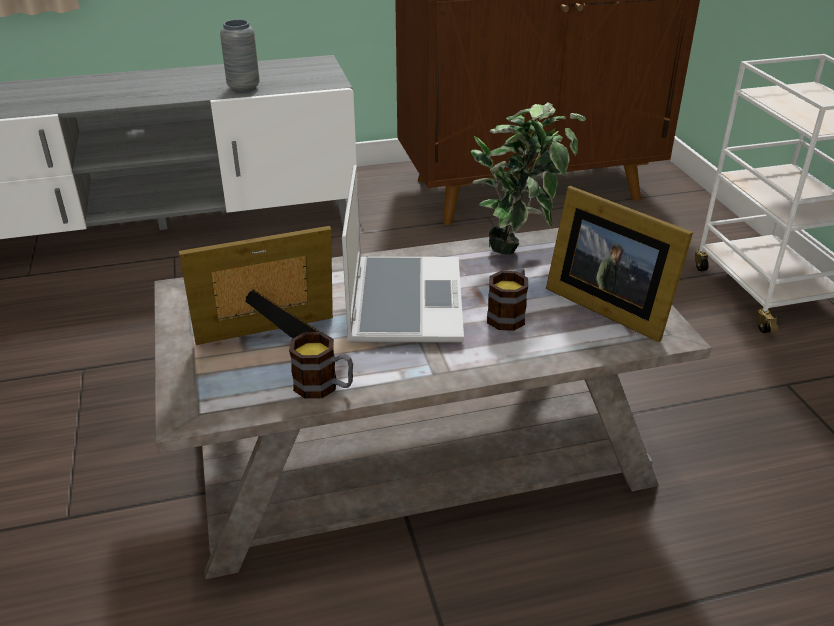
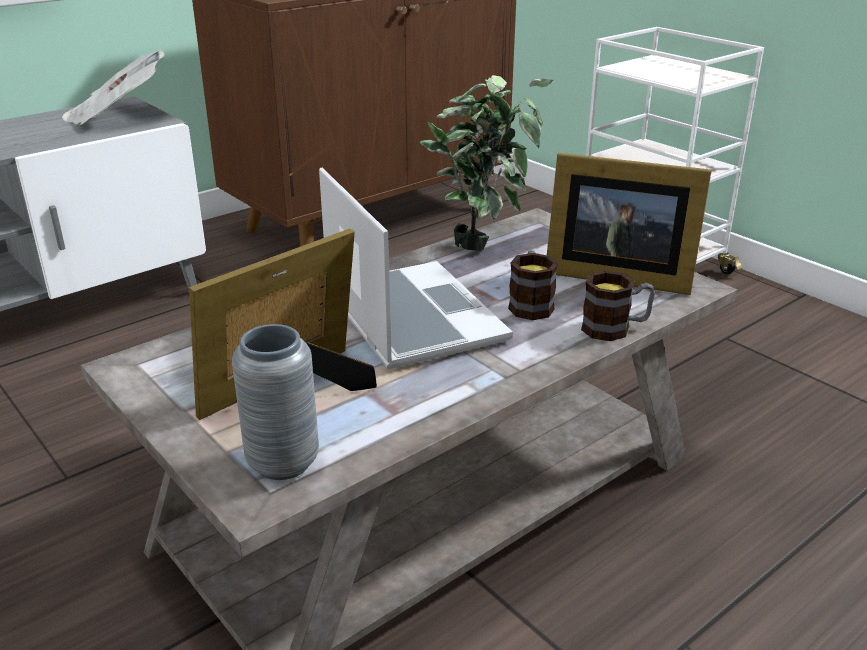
camera: 25 degrees left, 5 degrees down
(243, 88) = (49, 140): grey vase -> grey vase (283, 462)
(305, 74) = (117, 117): none -> newspaper
(324, 387) = (398, 422): mug -> mug (615, 328)

